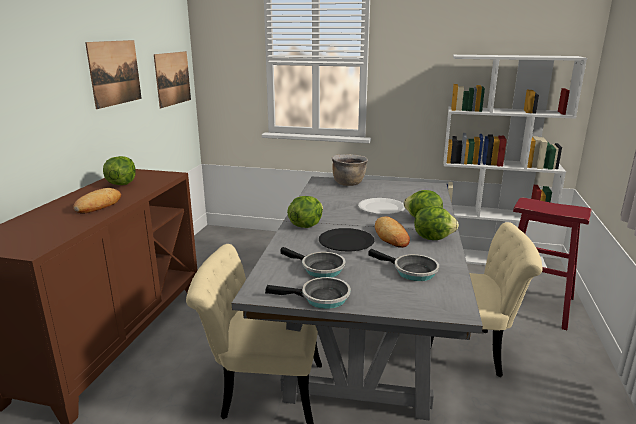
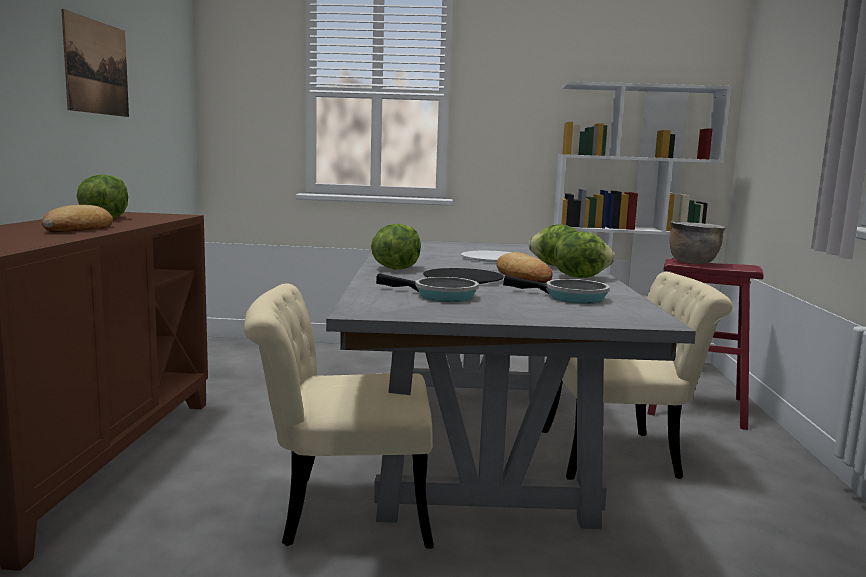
camera: 10 degrees left, 10 degrees down
(173, 78) = (170, 104): picture -> none
(321, 298) = (458, 314): frying pan -> none
(348, 183) = (435, 243): brown cooking pot -> brown cooking pot (693, 262)

